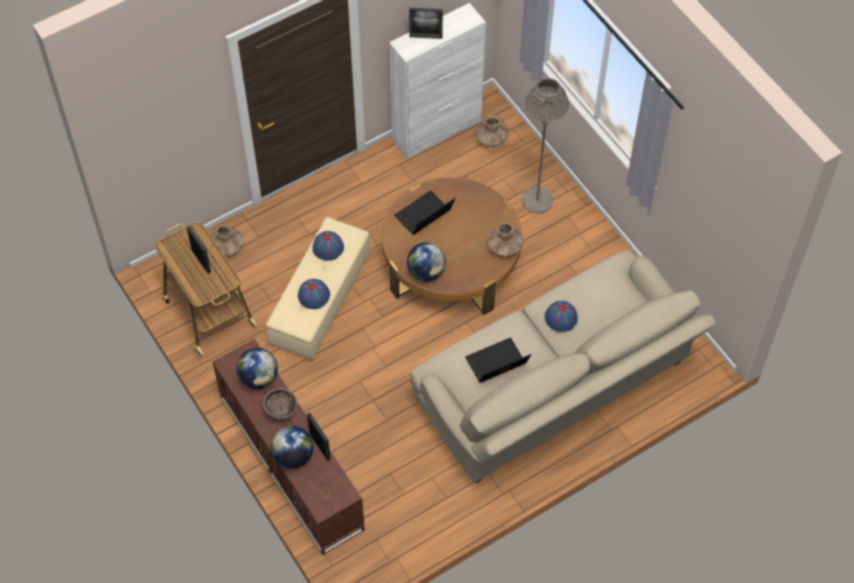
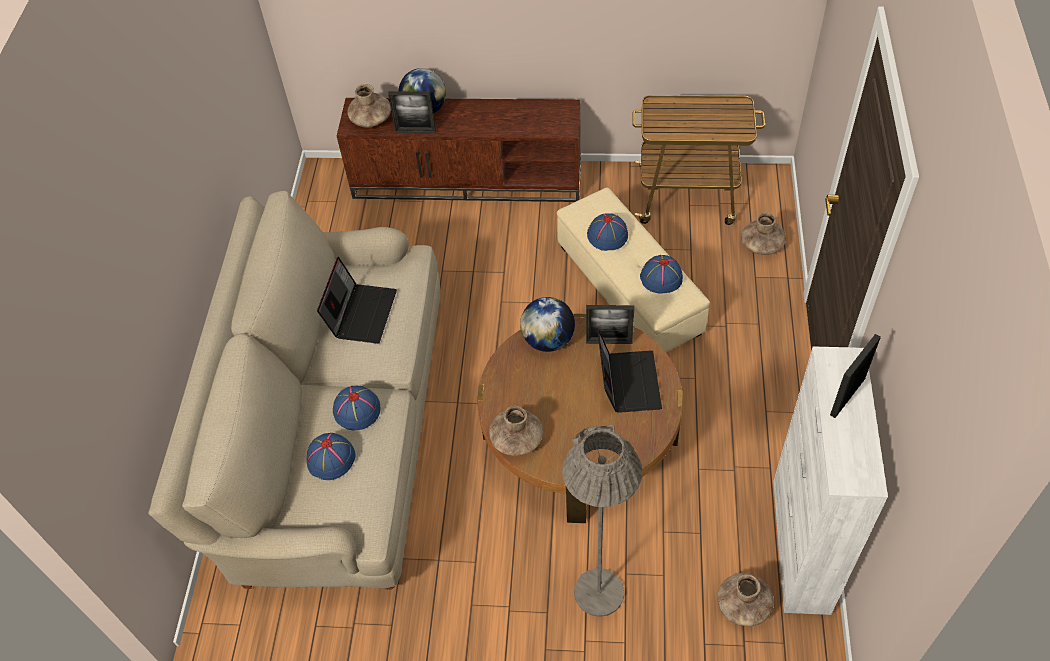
camera: 130 degrees right, 5 degrees down
(201, 261) = (699, 122): picture frame -> picture frame (609, 341)
(258, 378) = (529, 122): globe -> none
(281, 411) = (478, 122): brown bowl -> none
(329, 486) = (371, 119): none -> brown vase
(600, 307) = (331, 459): none -> blue hat

